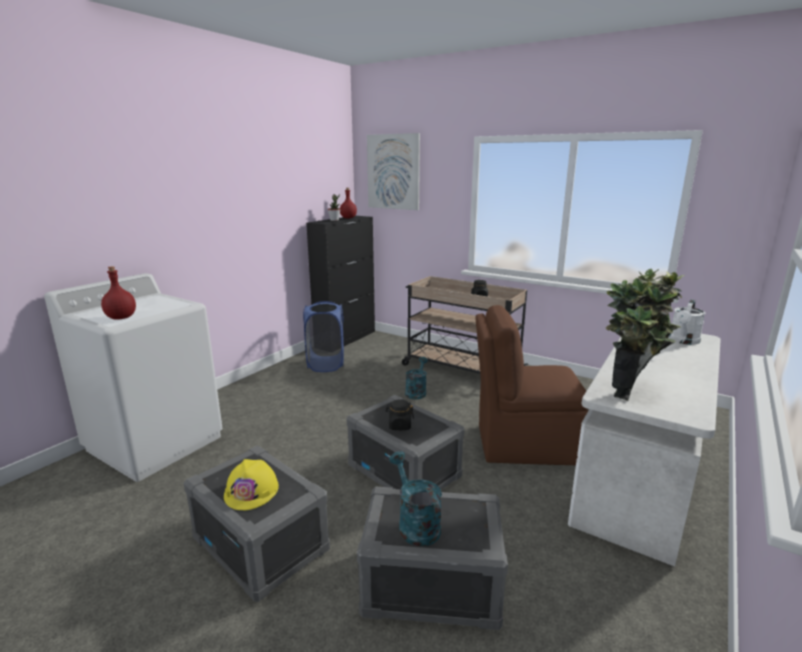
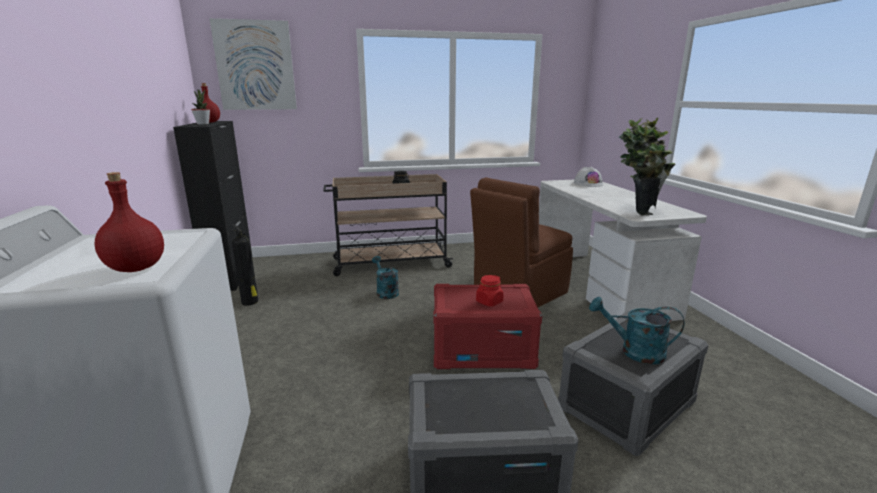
camera: 45 degrees left, 0 degrees up
(252, 491) = (495, 407): yellow hard hat -> none
(326, 364) = (250, 302): blue laundry basket -> fire extinguisher
(399, 426) = (489, 302): black jar -> red jar
(405, 471) = (482, 349): grey storage box -> red storage box
(683, 341) = (588, 184): white watering can -> white hard hat

